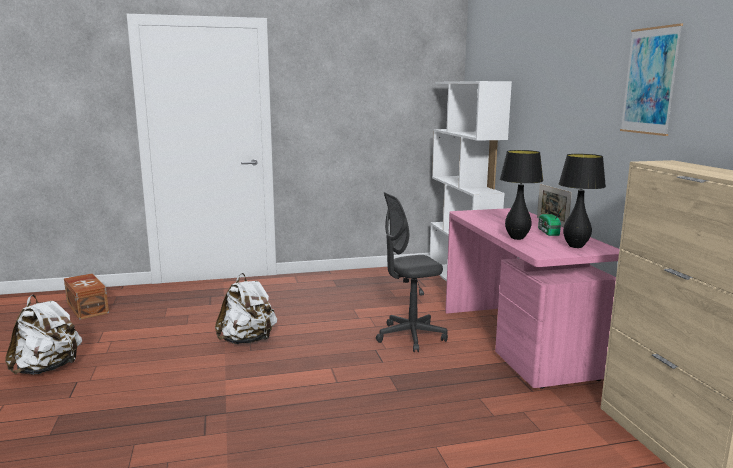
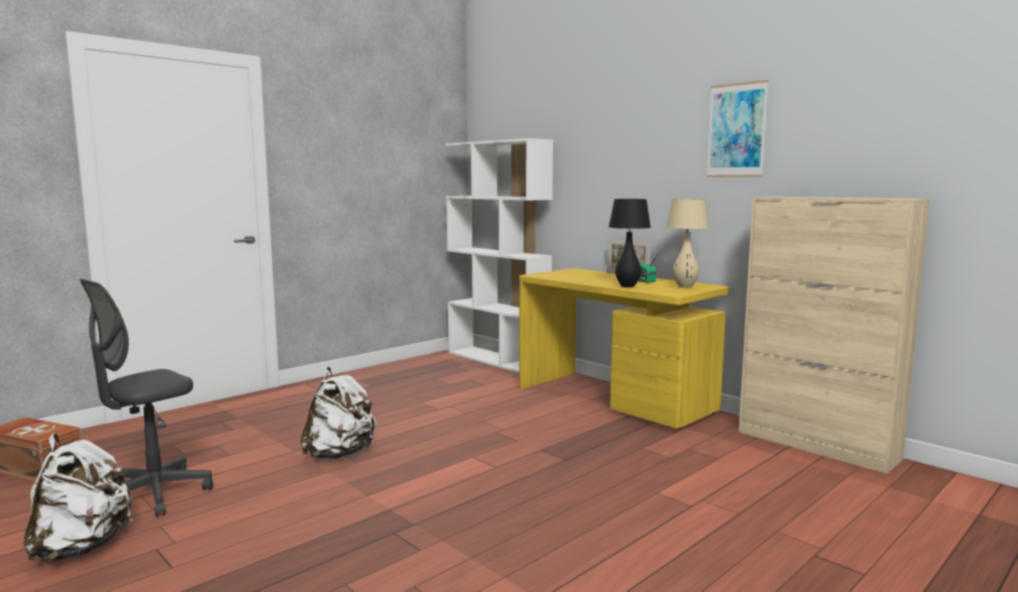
camera: 30 degrees left, 5 degrees down
(410, 337) = (514, 414): grey office chair -> grey office chair (153, 495)
(518, 342) = (615, 399): pink desk -> yellow desk
(575, 246) = (685, 287): black table lamp -> beige table lamp

